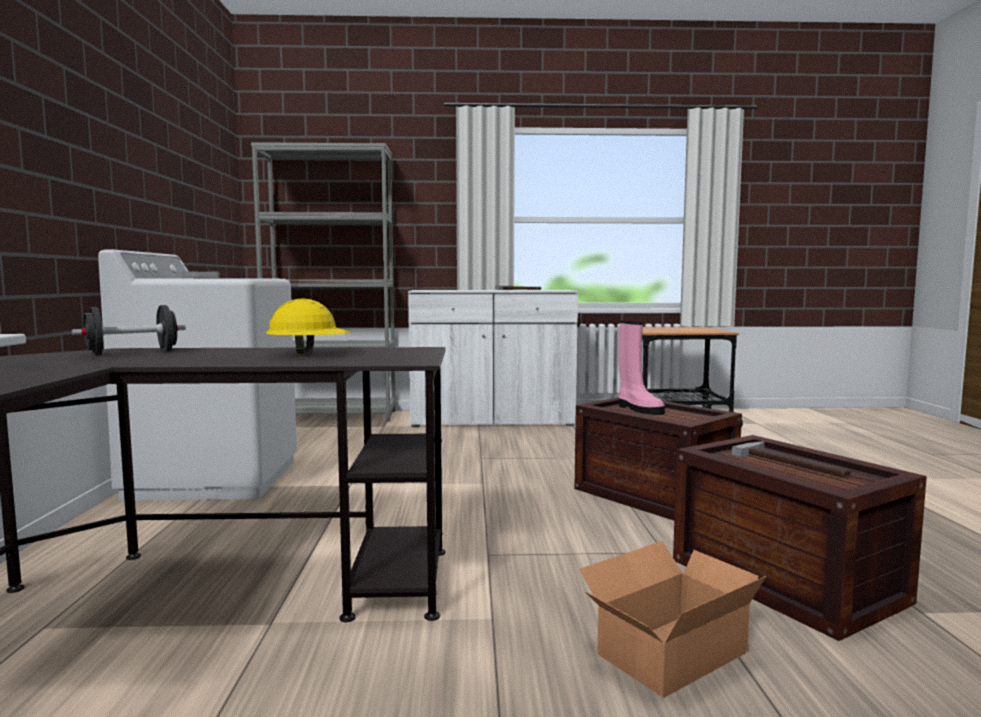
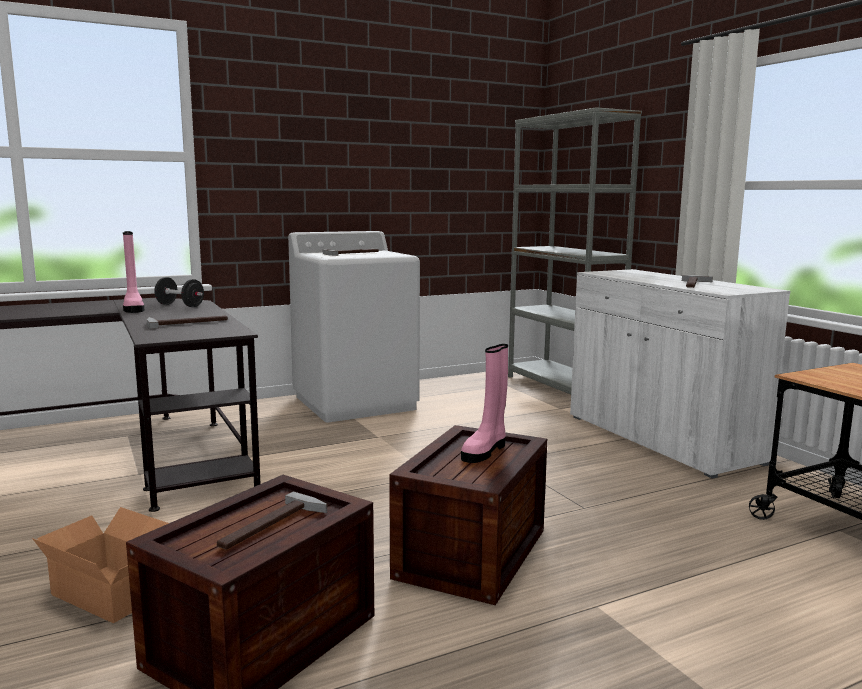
camera: 65 degrees right, 5 degrees up
(94, 362) = (133, 308): none -> pink boot
(310, 354) = (187, 323): yellow hard hat -> hammer

